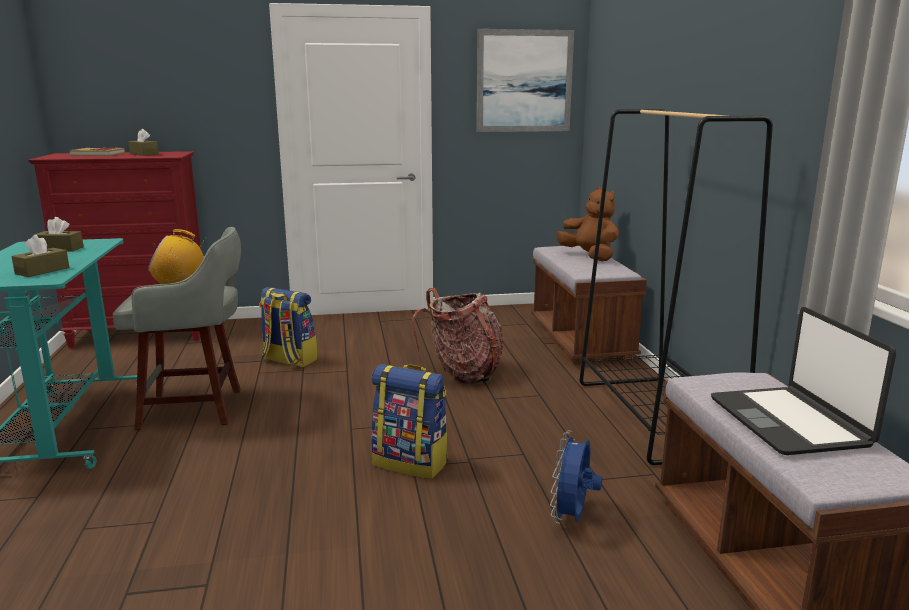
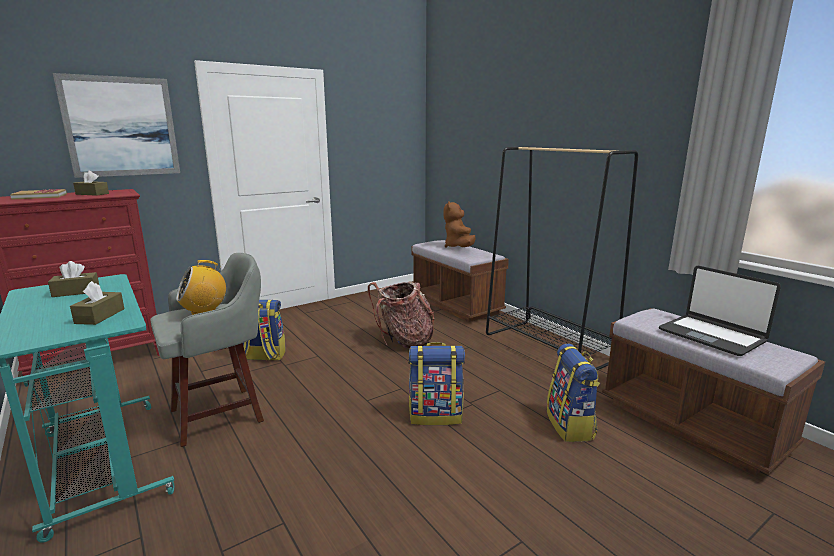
camera: 25 degrees left, 0 degrees up
(524, 81) = (388, 127): picture -> picture (121, 127)
(572, 518) = (570, 426): blue fan -> backpack
(589, 257) = (459, 247): brown plush toy -> brown plush toy turned 120 degrees counterclockwise

